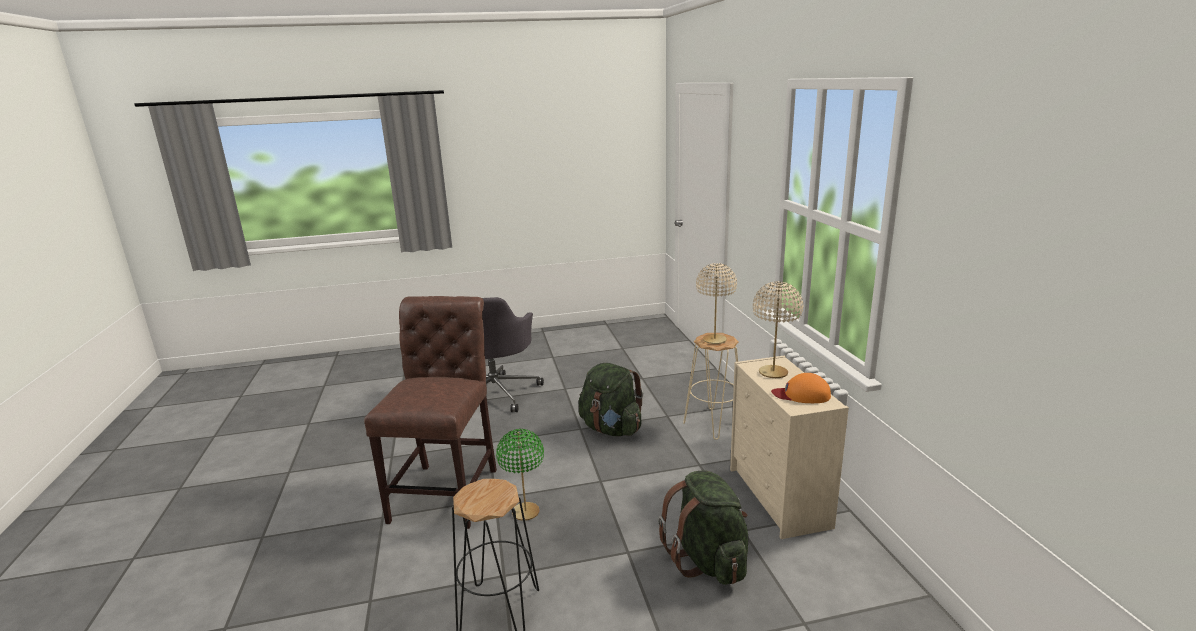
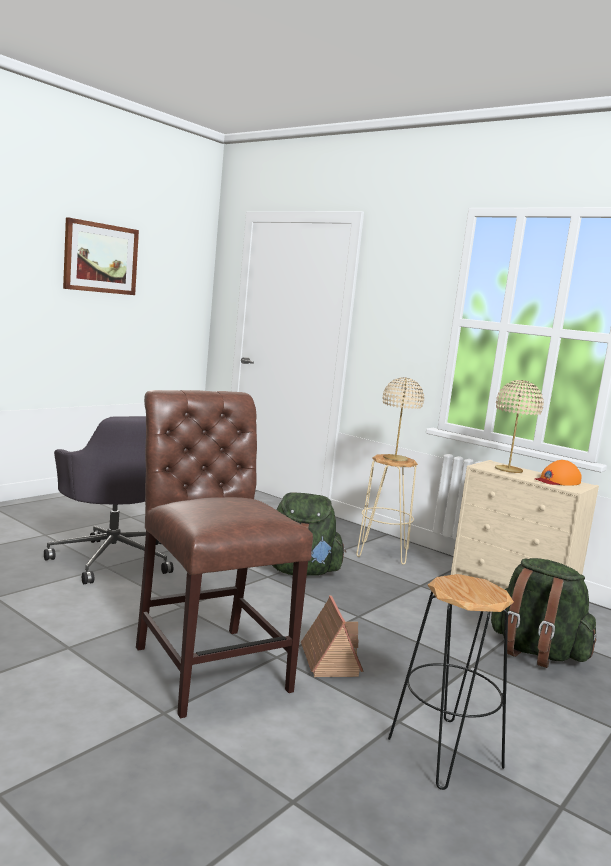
camera: 40 degrees left, 10 degrees down
(525, 512) = (329, 660): green table lamp -> toy house
(546, 148) = (100, 258): none -> picture

